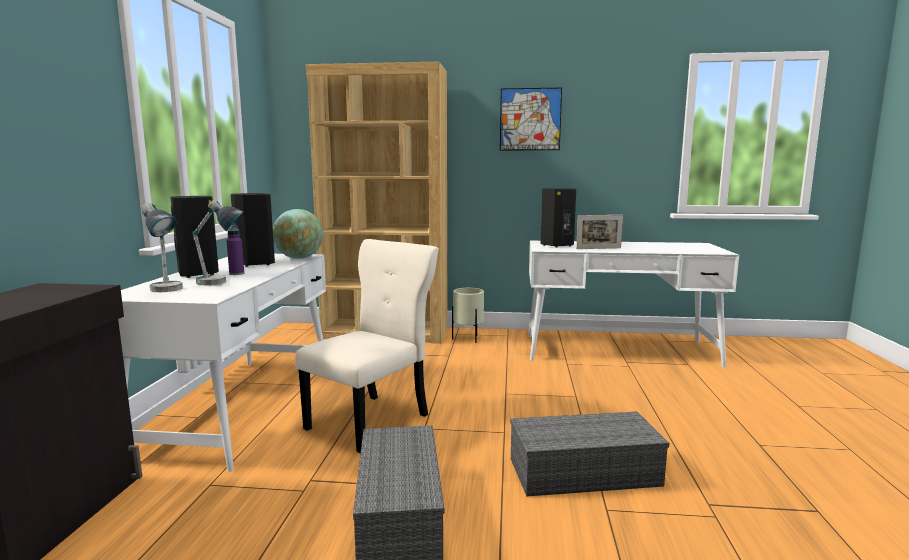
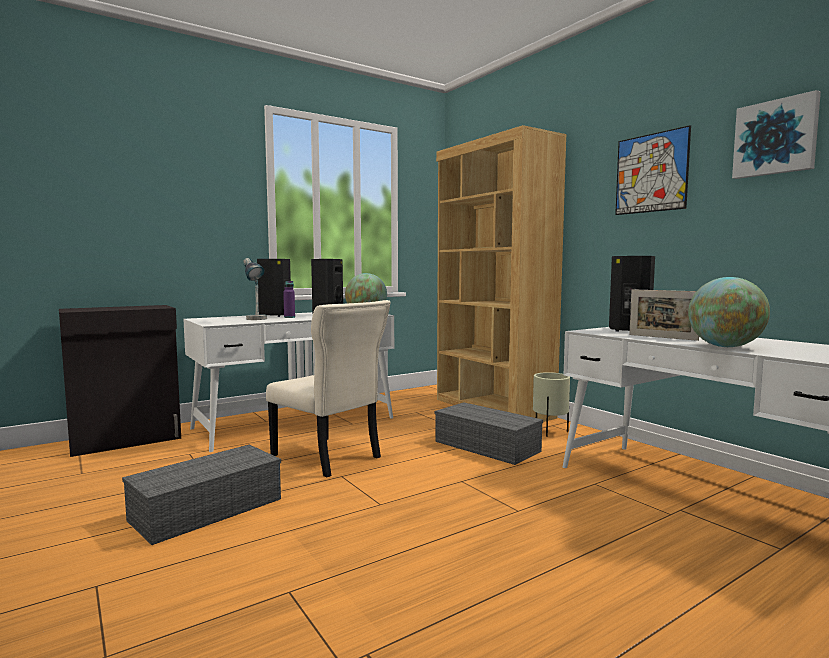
camera: 50 degrees right, 5 degrees down
(167, 291) = (220, 319): table lamp -> none
(372, 420) = (328, 458): beige chair -> beige chair turned 45 degrees clockwise
(585, 471) = (354, 560): grey storage box -> grey storage box (488, 446)
(620, 108) = (775, 138): none -> picture
(649, 250) = (725, 346): none -> globe

